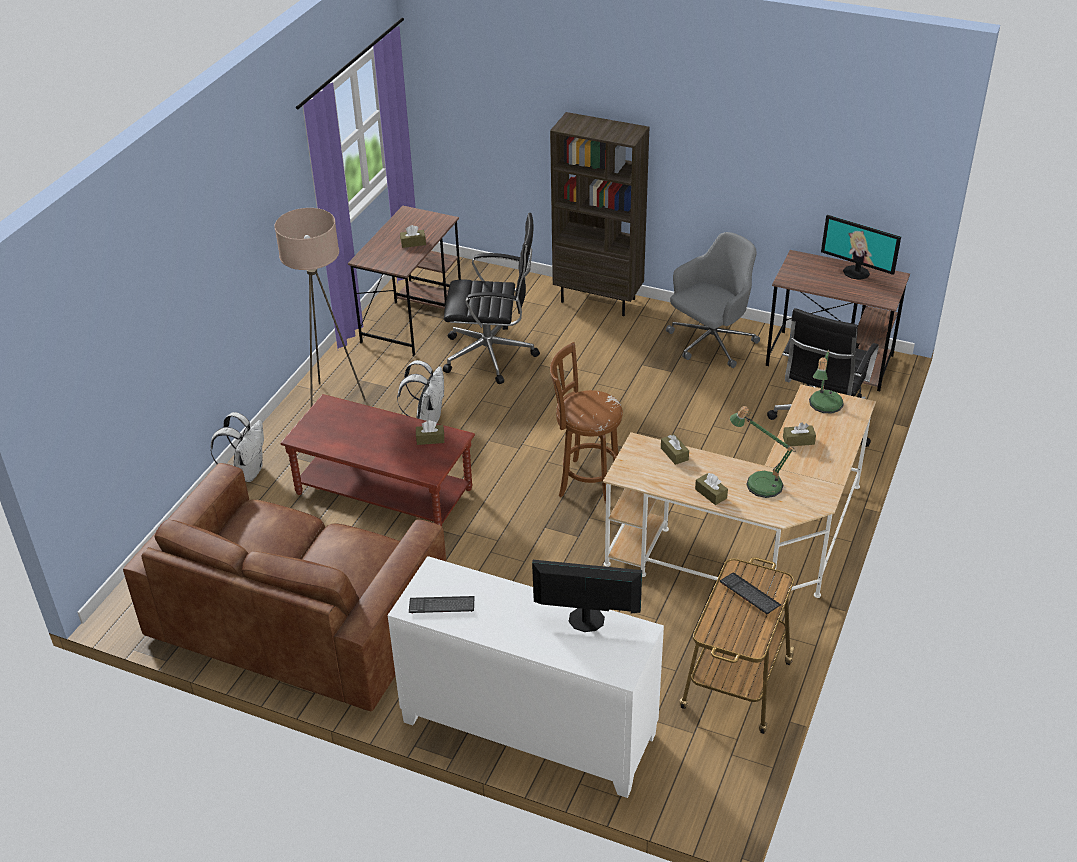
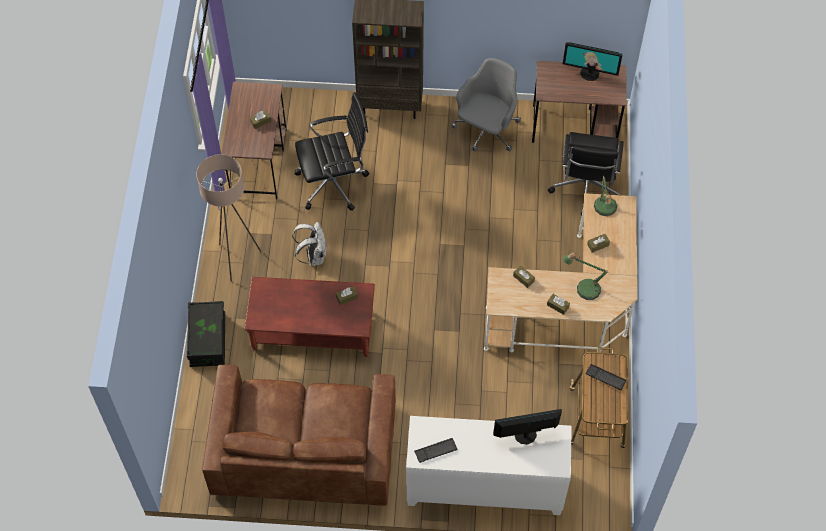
camera: 20 degrees left, 20 degrees up
(247, 472) = (208, 340): white backpack -> black storage box
(586, 481) = (446, 283): brown stool -> none

